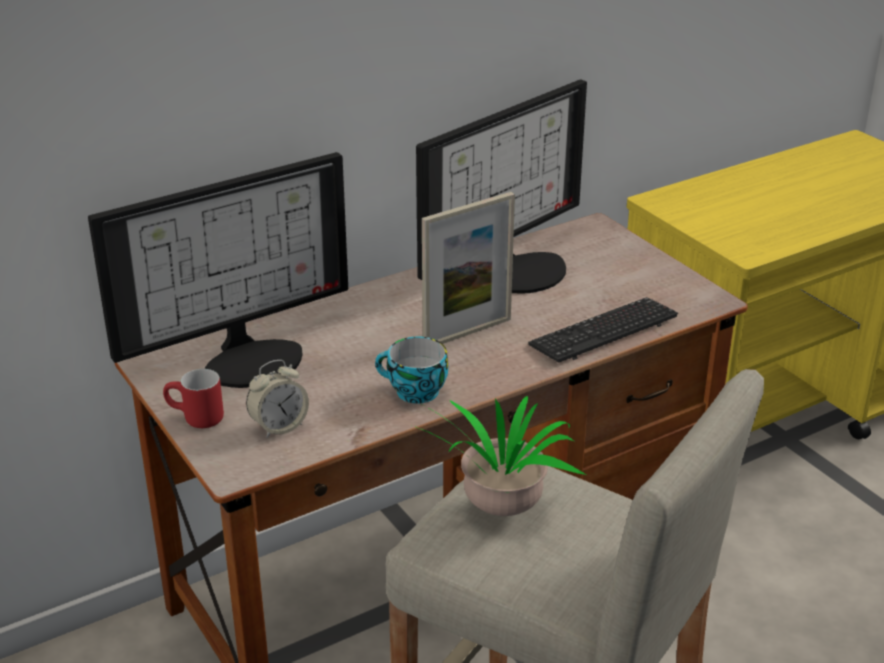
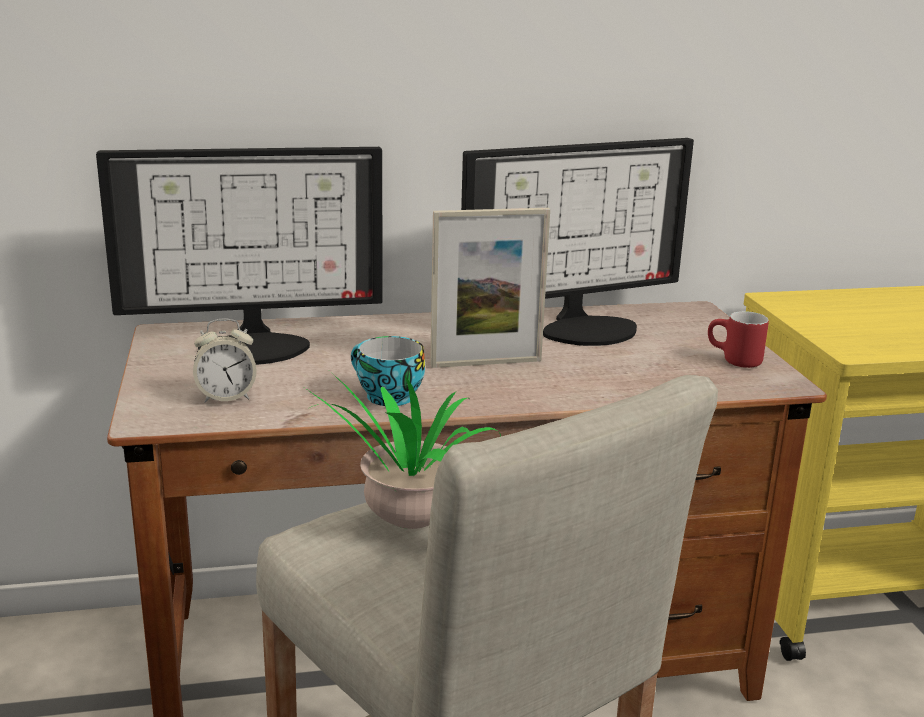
camera: 20 degrees right, 10 degrees down
(194, 420) = (155, 377): red mug -> red mug (733, 361)
(604, 332) = (635, 387): keyboard -> none

